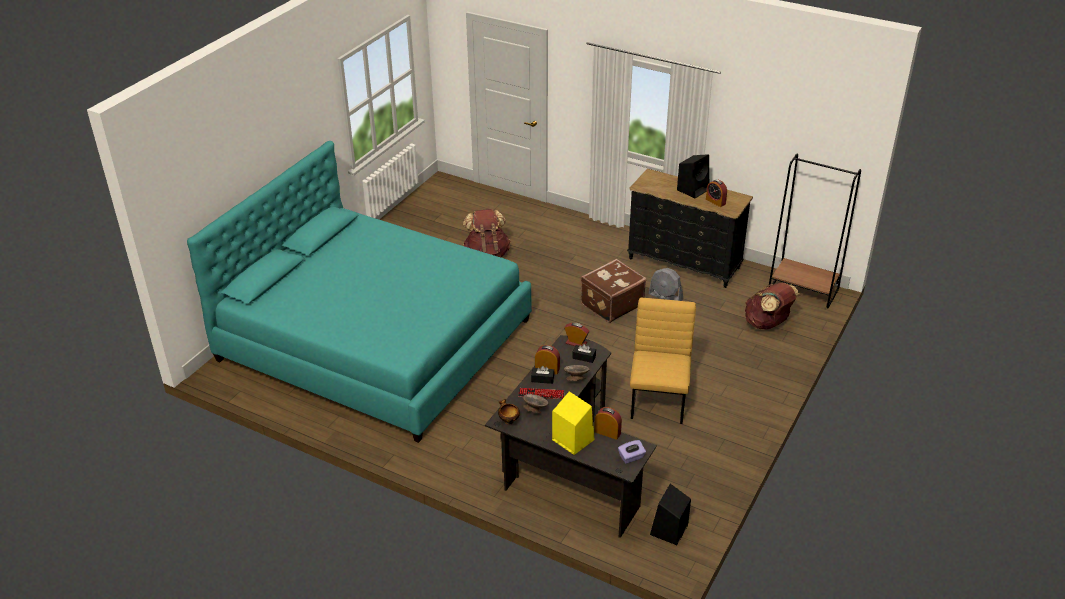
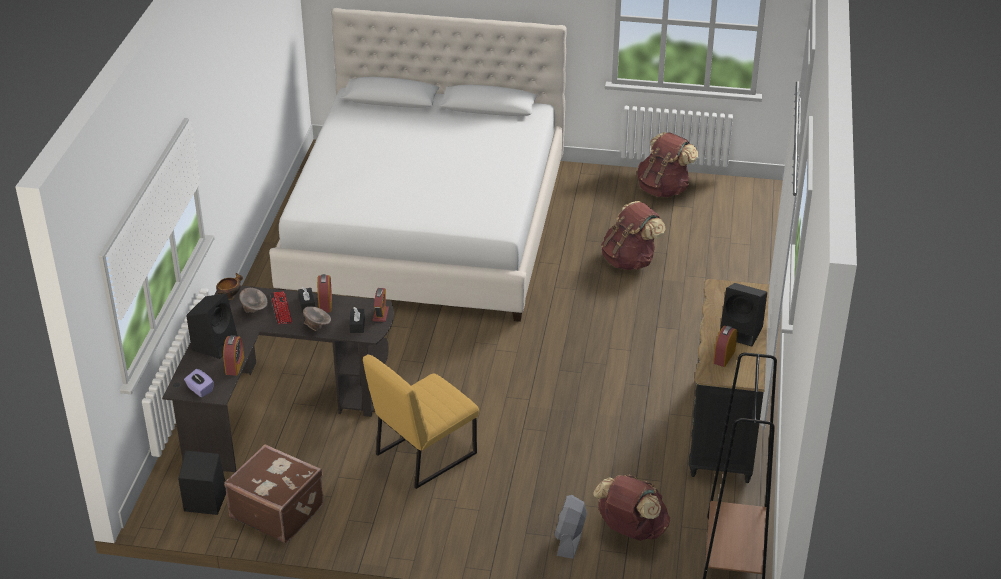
camera: 70 degrees right, 0 degrees up
(375, 339) = (426, 226): turquoise bed -> white bed
(411, 219) = (664, 189): none -> brown backpack
(572, 439) = (215, 344): yellow speaker -> black speaker
(611, 304) = (590, 380): brown suitcase -> brown suitcase (278, 511)
(659, 399) = (423, 454): yellow chair -> yellow chair turned 150 degrees clockwise
(665, 297) = (634, 424): grey fan -> grey fan (570, 539)

